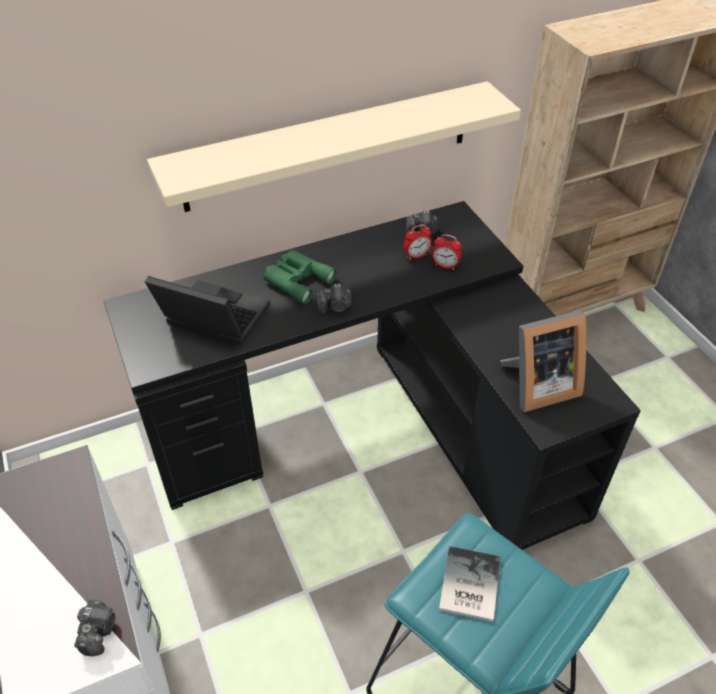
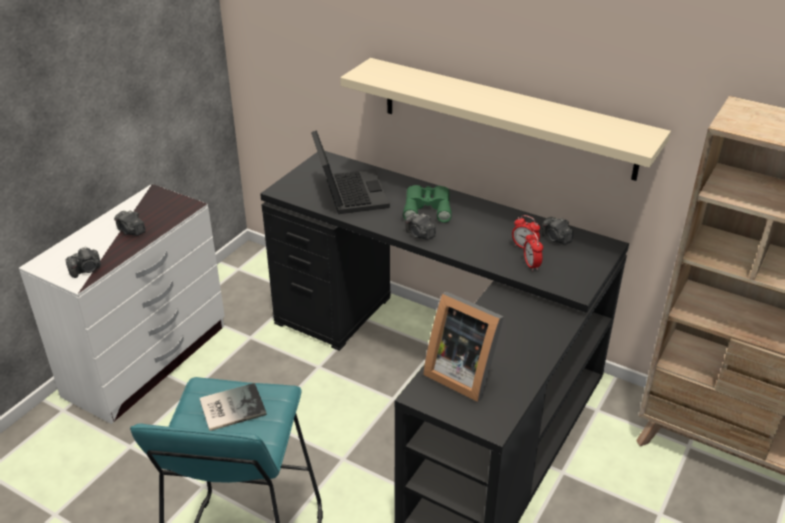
camera: 55 degrees right, 10 degrees down
(62, 546) = (131, 231): none -> camera

